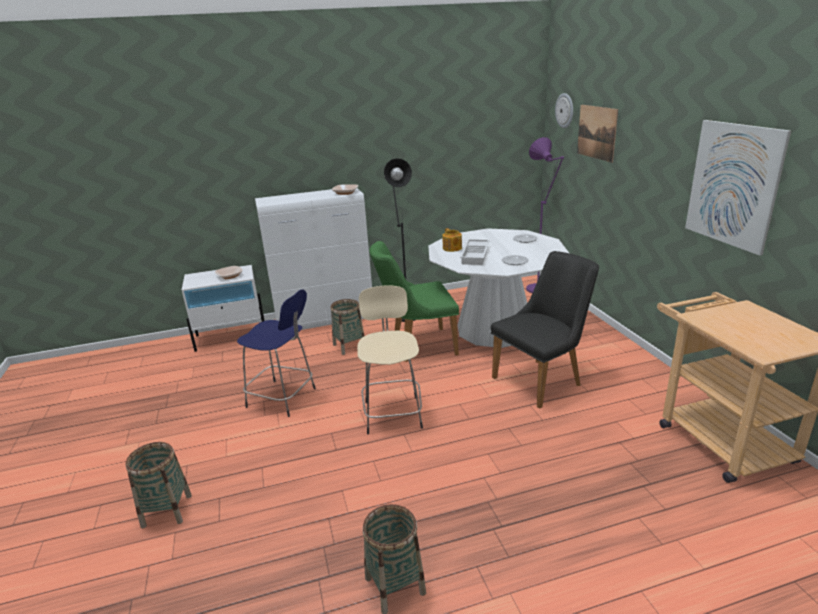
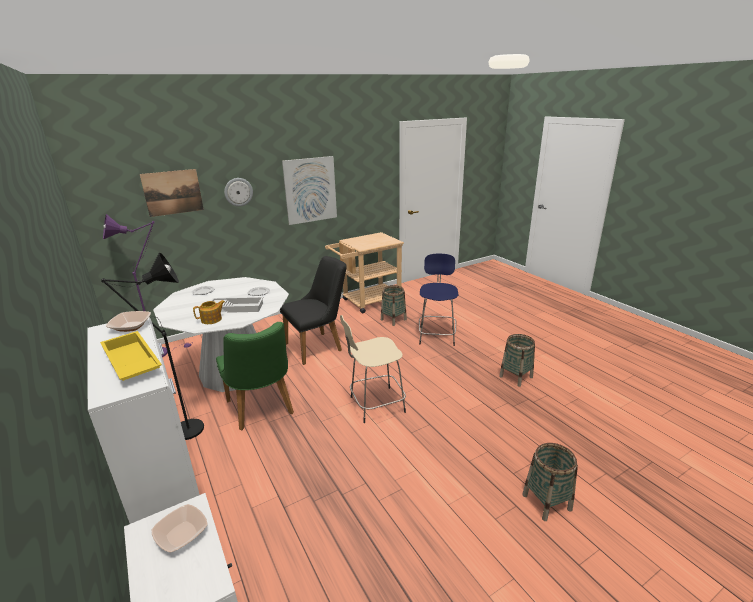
camera: 105 degrees left, 0 degrees up
(283, 398) = (370, 484): blue stool -> blue stool (437, 335)
(293, 198) = (130, 363): none -> yellow tray
(349, 346) = (256, 462): basket -> basket (393, 319)
(543, 379) = (318, 346): black chair -> black chair turned 105 degrees clockwise
(565, 110) = (110, 184): wall clock -> wall clock (238, 192)

